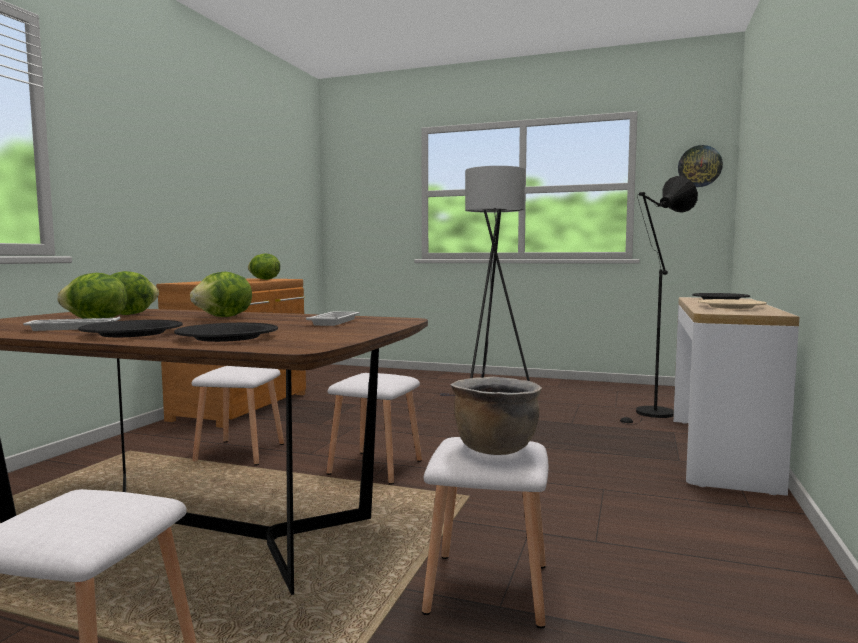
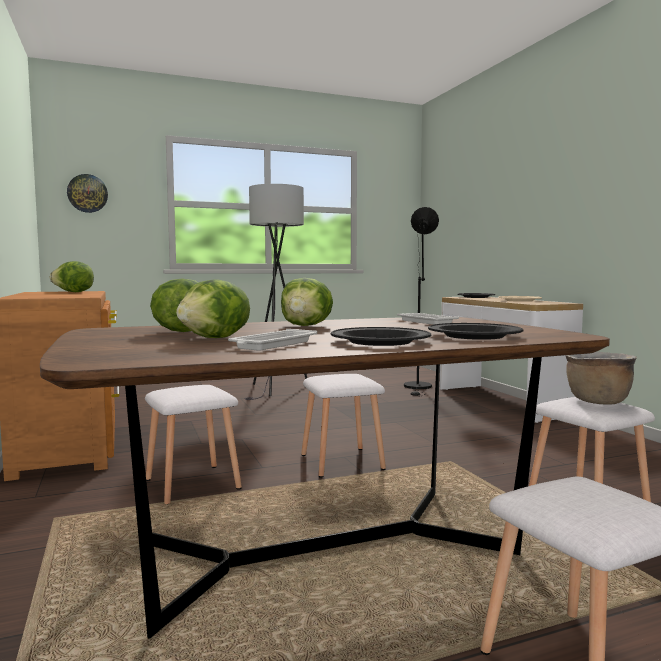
camera: 40 degrees left, 0 degrees up
(699, 166) = (398, 200): wall clock -> wall clock (87, 193)

